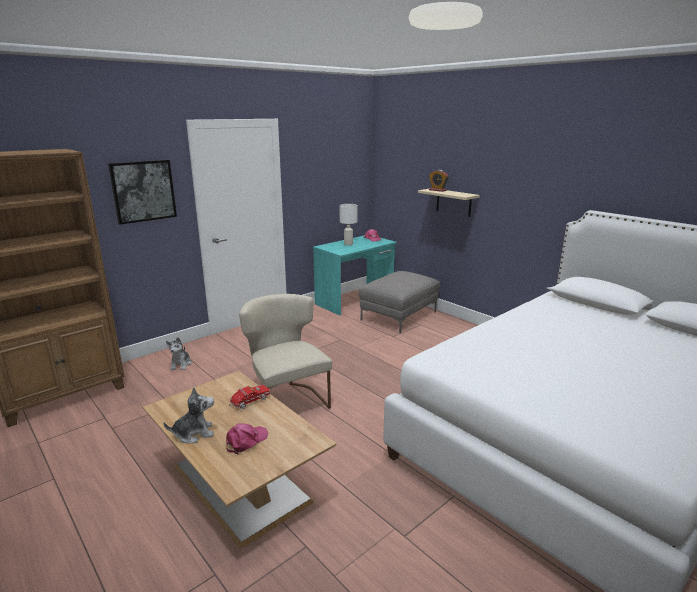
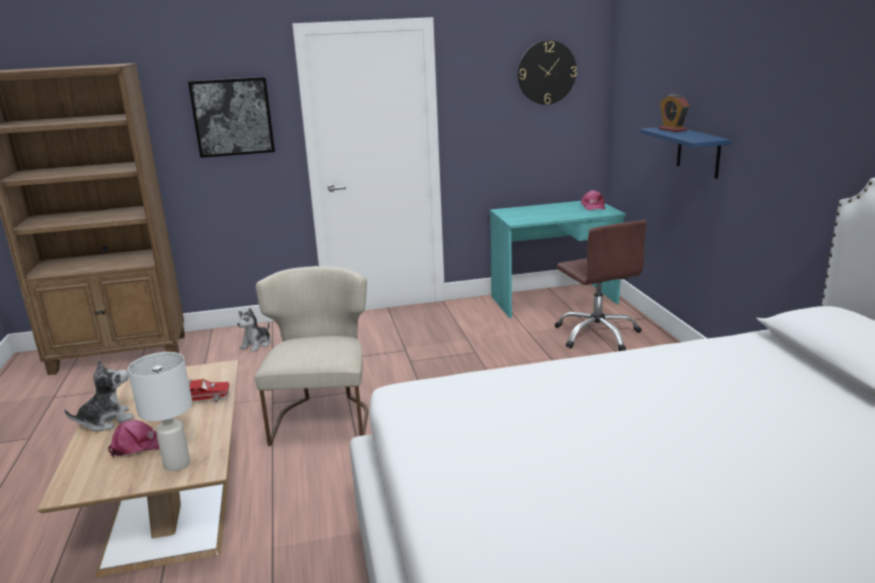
camera: 30 degrees right, 0 degrees up
(194, 433) = (106, 421): plush toy -> plush toy turned 45 degrees counterclockwise
(340, 156) = (546, 72): none -> wall clock
(348, 244) = (545, 210): white table lamp -> white table lamp (177, 464)
(399, 316) = (597, 334): grey ottoman -> brown office chair
(453, 202) = (698, 152): beige shelf -> blue shelf

